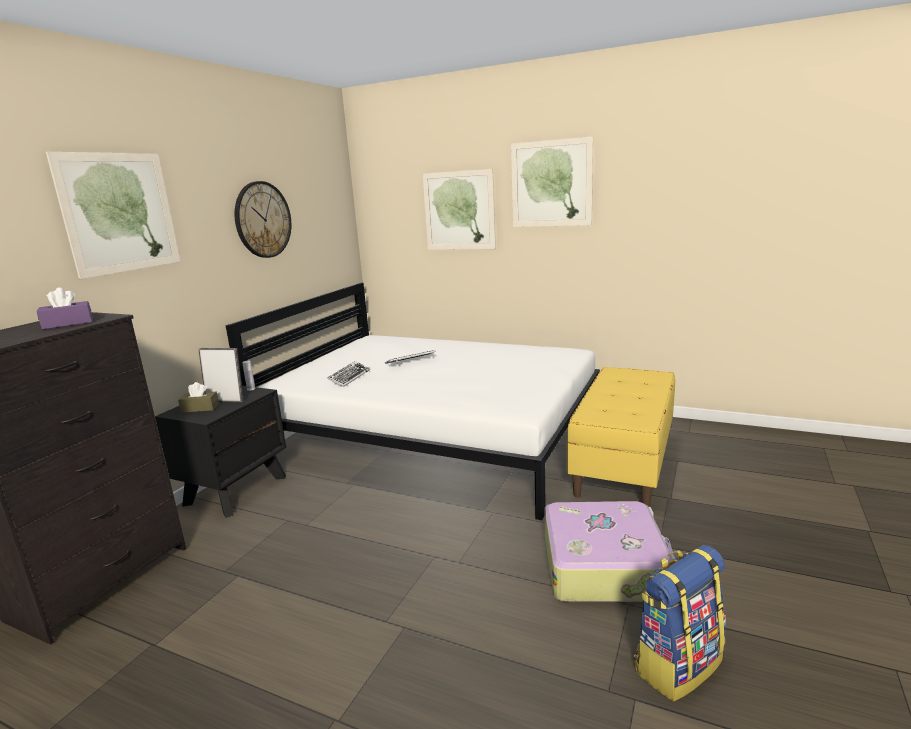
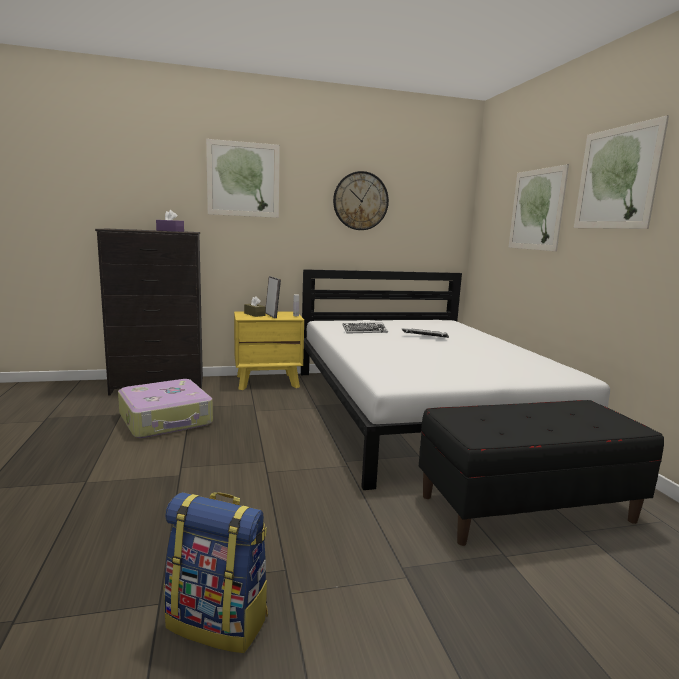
camera: 50 degrees right, 5 degrees down
(236, 490) = (268, 381): black nightstand -> yellow nightstand
(604, 565) = (331, 541): suitcase -> suitcase (166, 420)
(623, 464) = (526, 508): yellow bench -> black bench

